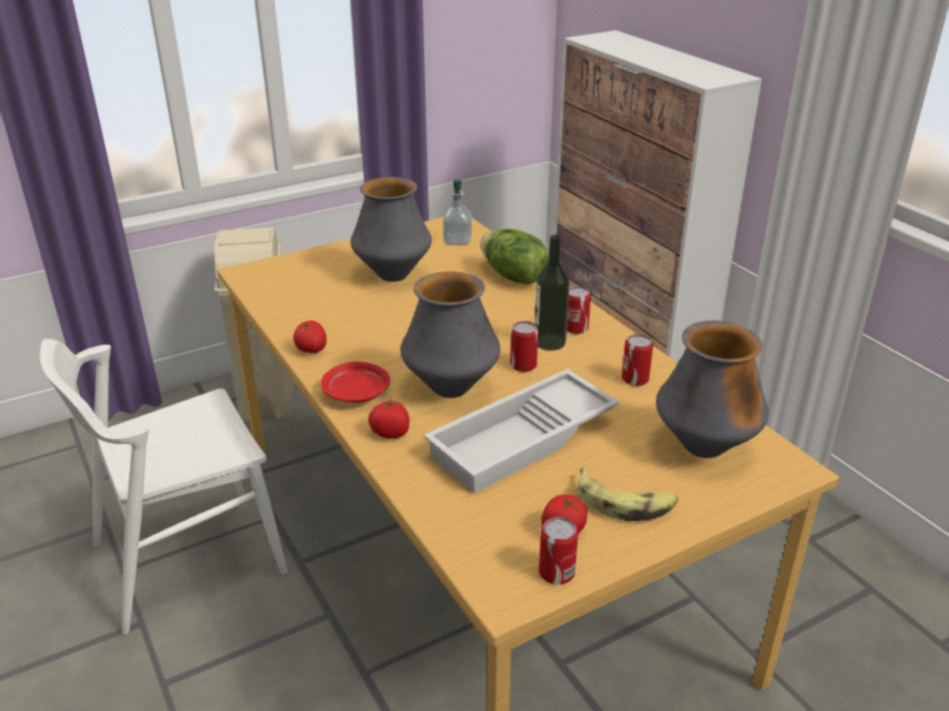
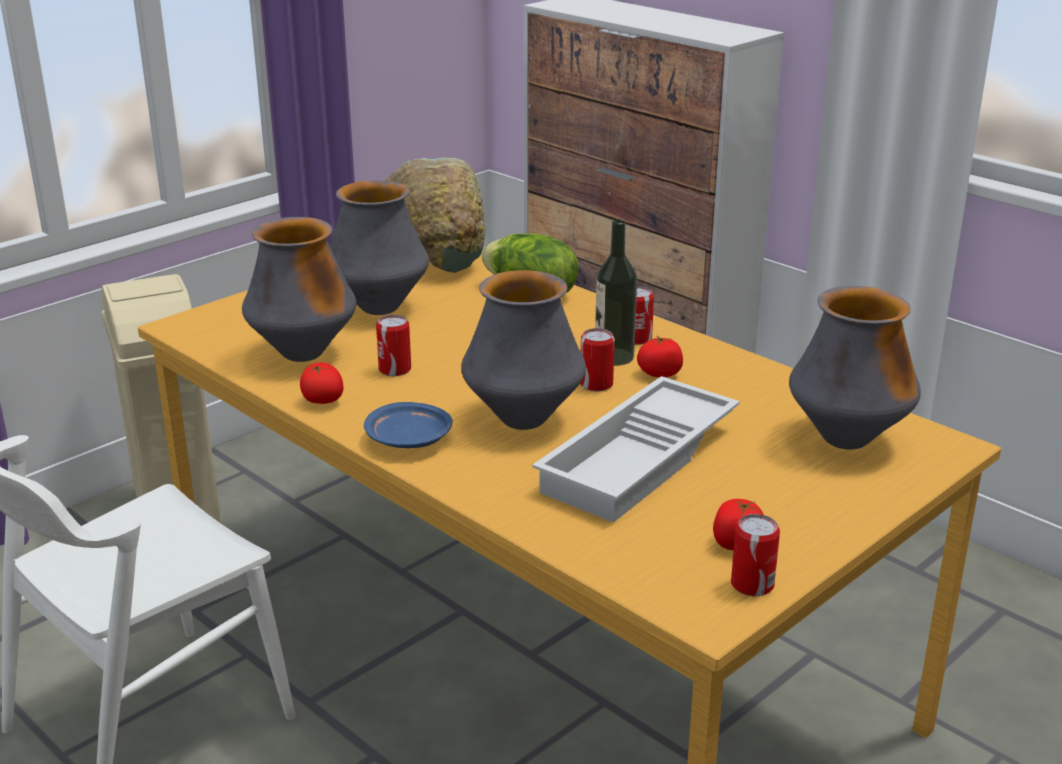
camera: 15 degrees left, 5 degrees down
(318, 308) = (303, 354): none -> vase
(356, 393) = (409, 440): red plate -> blue plate
(391, 433) = (477, 475): tomato -> tomato (659, 373)
(457, 241) = (439, 262): soap dispenser -> green bowl
(625, 503) = (790, 505): banana -> none
(635, 379) = (733, 382): can -> can (395, 369)

